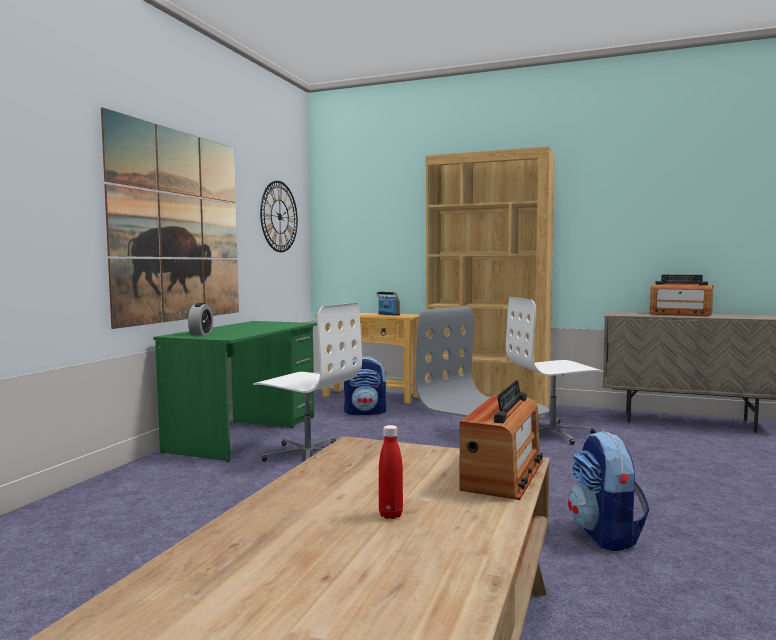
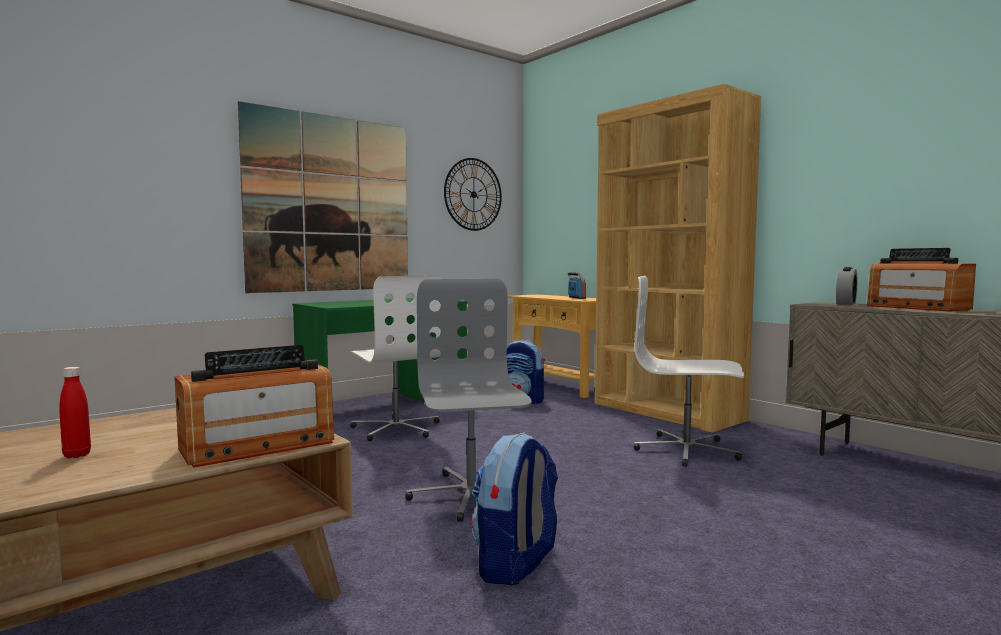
camera: 30 degrees right, 0 degrees up
(201, 334) = (332, 303): alarm clock -> alarm clock (846, 303)

